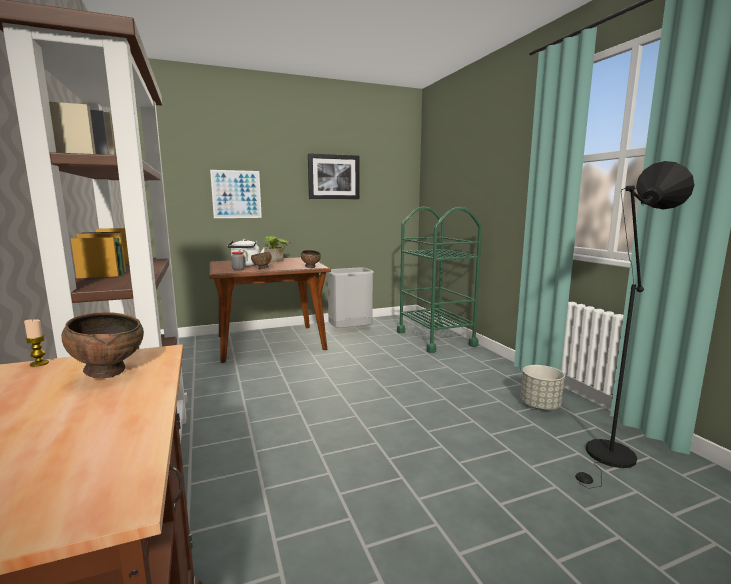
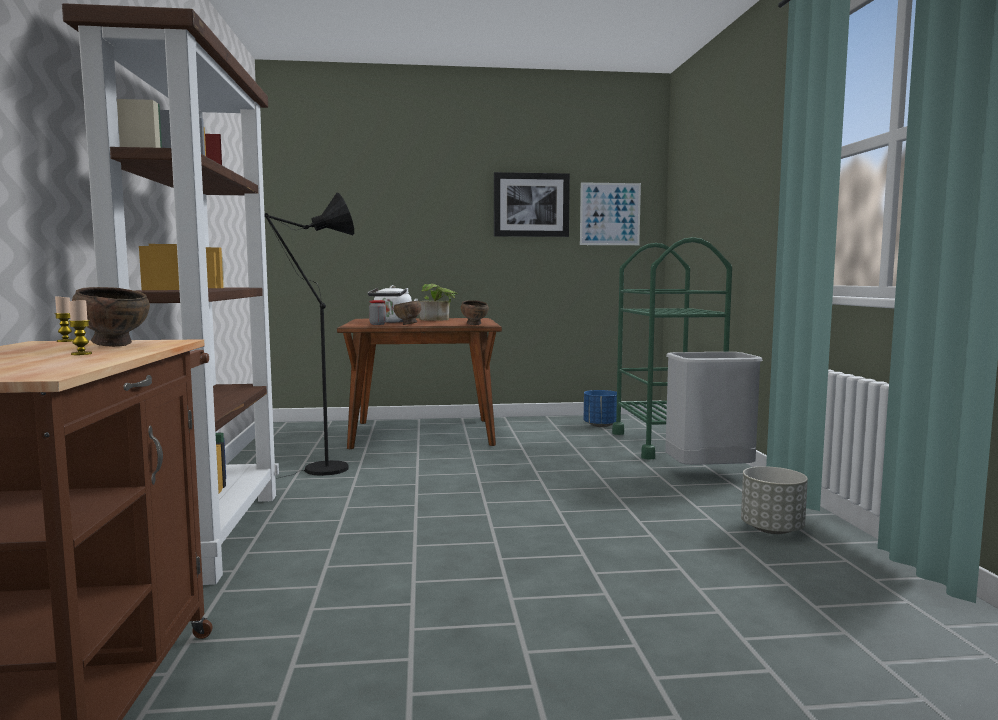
camera: 15 degrees right, 5 degrees down
(97, 406) = (81, 354): none -> candle
(236, 194) = (394, 229): picture -> picture (610, 214)
(350, 331) = (542, 428): grey trash can -> grey trash can (708, 474)
(386, 325) = (600, 425): none -> blue planter
(608, 458) = (832, 595): black floor lamp -> black floor lamp (318, 470)

